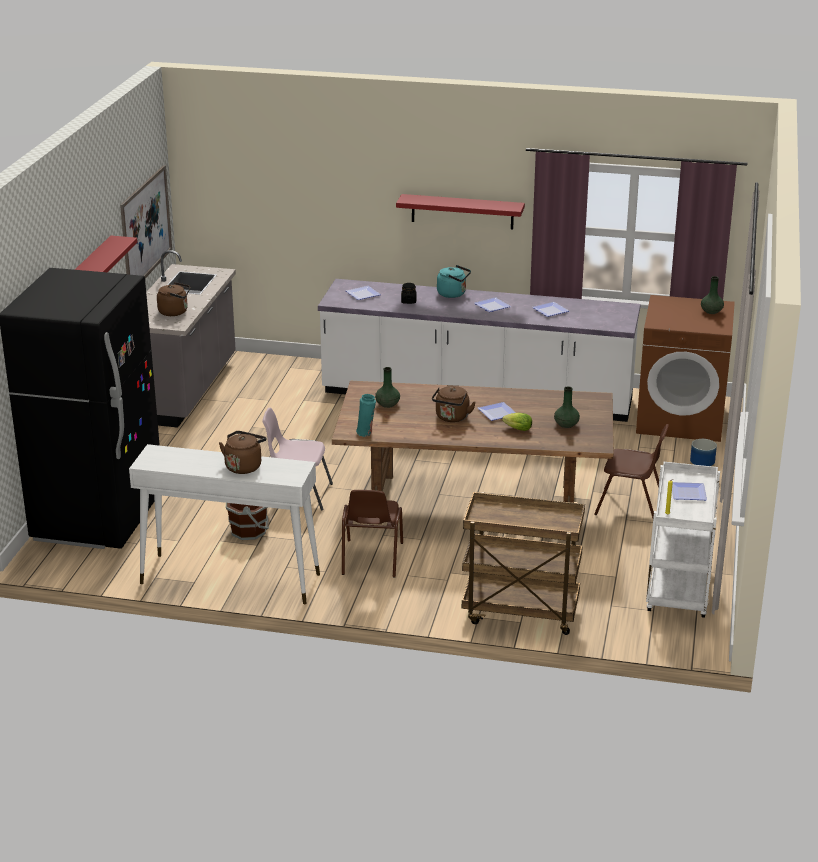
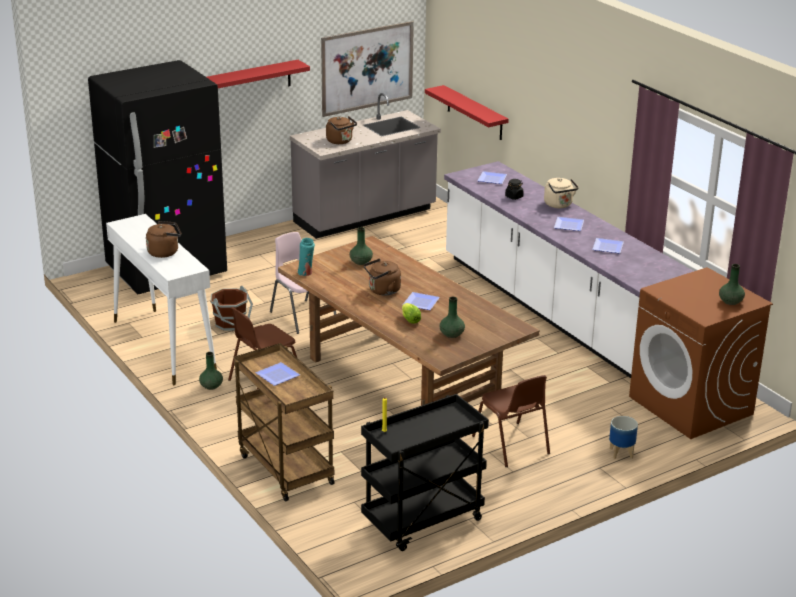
camera: 45 degrees right, 0 degrees up
(338, 587) = (211, 386): none -> green vase
(453, 294) = (559, 205): turquoise kettle -> beige kettle
(462, 211) = (594, 130): red shelf -> red shelf (474, 113)
(679, 591) = (422, 522): white cart -> black cart
(689, 494) = (433, 428): plate -> plate (277, 376)

